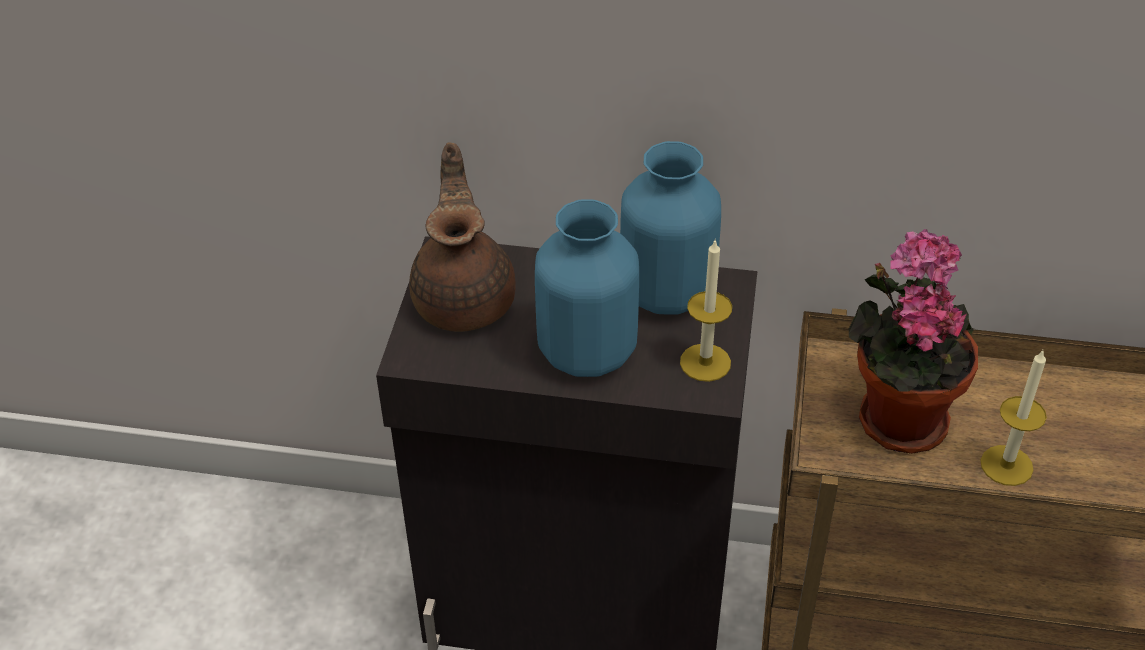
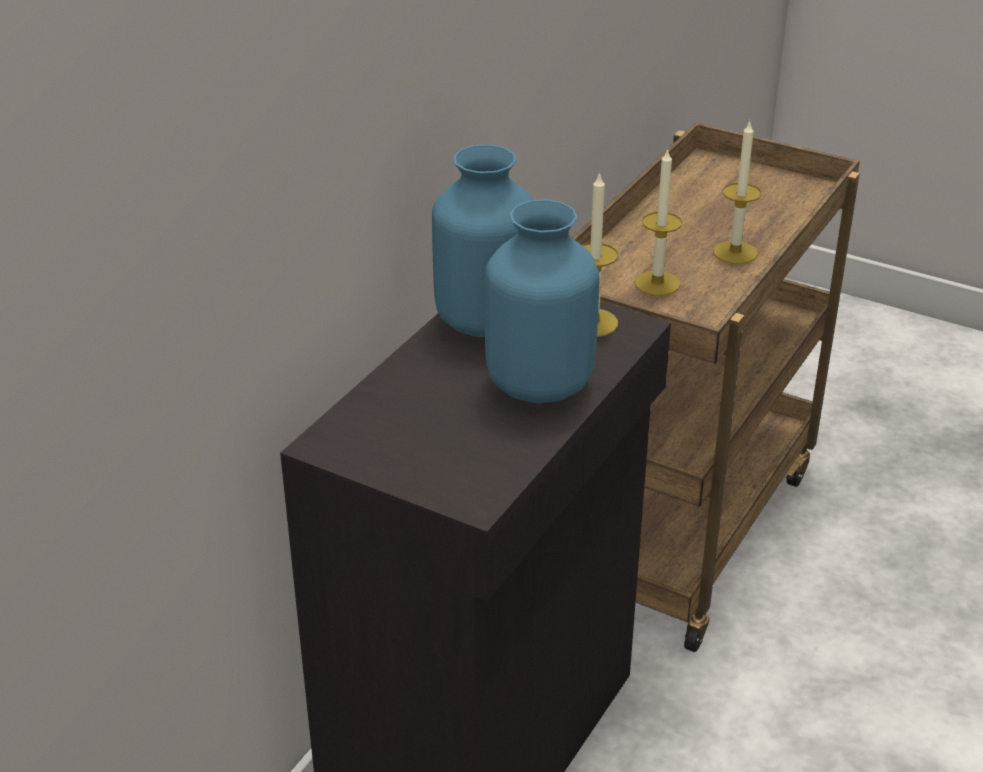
camera: 70 degrees left, 10 degrees down
(465, 298) = (407, 443): brown teapot -> none
(897, 416) = (657, 283): potted plant -> candle

